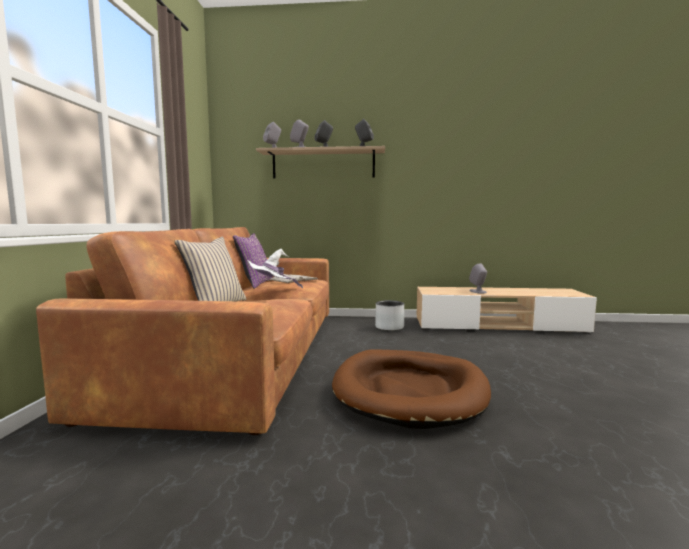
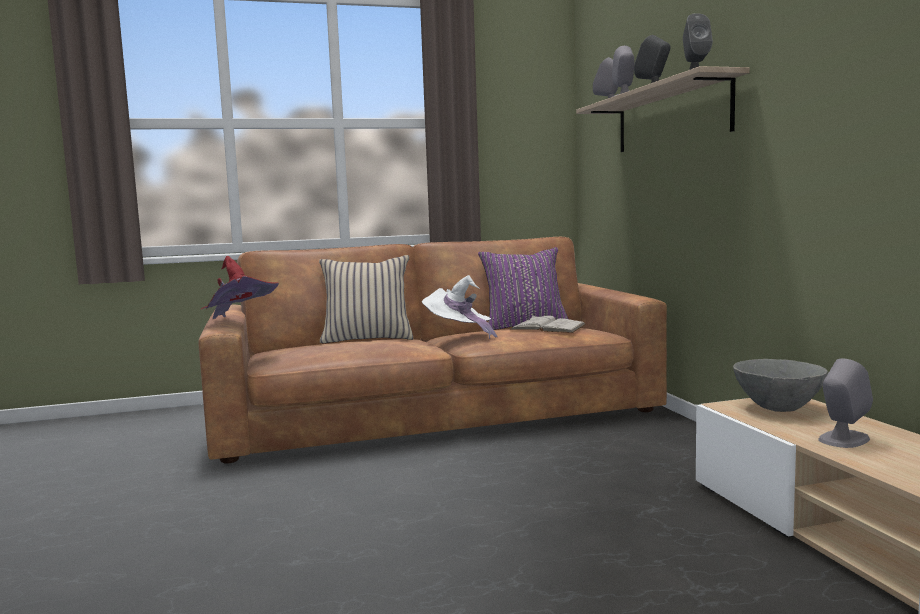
camera: 70 degrees right, 0 degrees up
(224, 297) = (240, 322): none -> red hat
(389, 327) = (670, 459): grey planter -> none
(409, 391) = (362, 511): brown dog bed -> none
(437, 290) = (778, 408): none -> grey bowl

